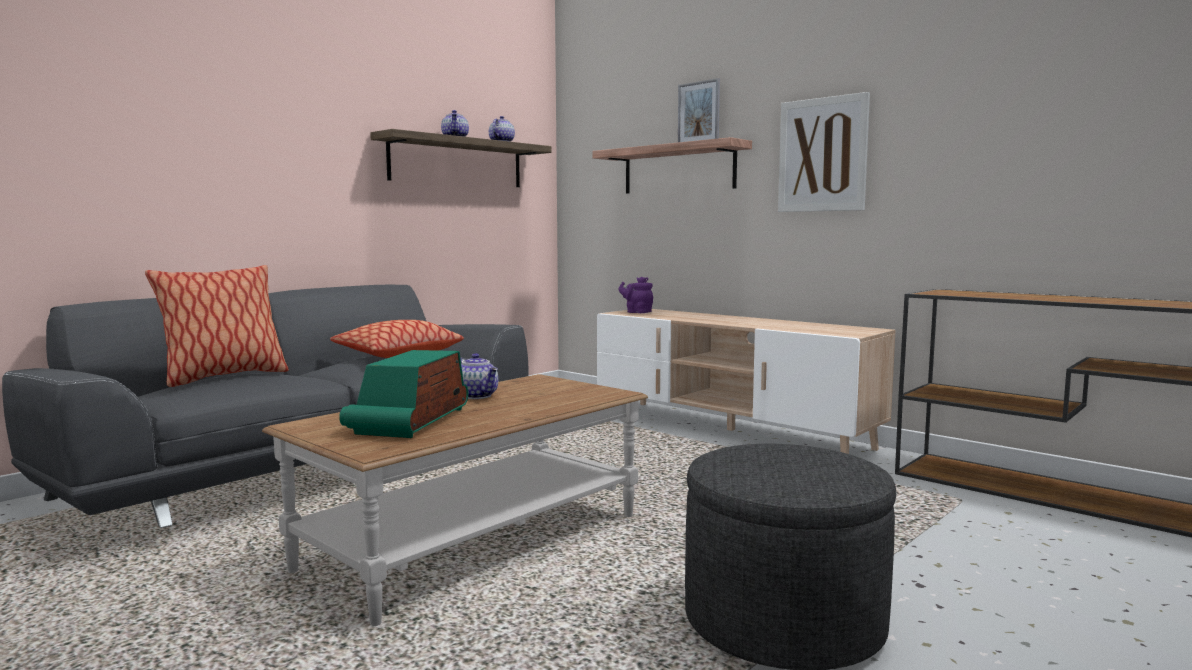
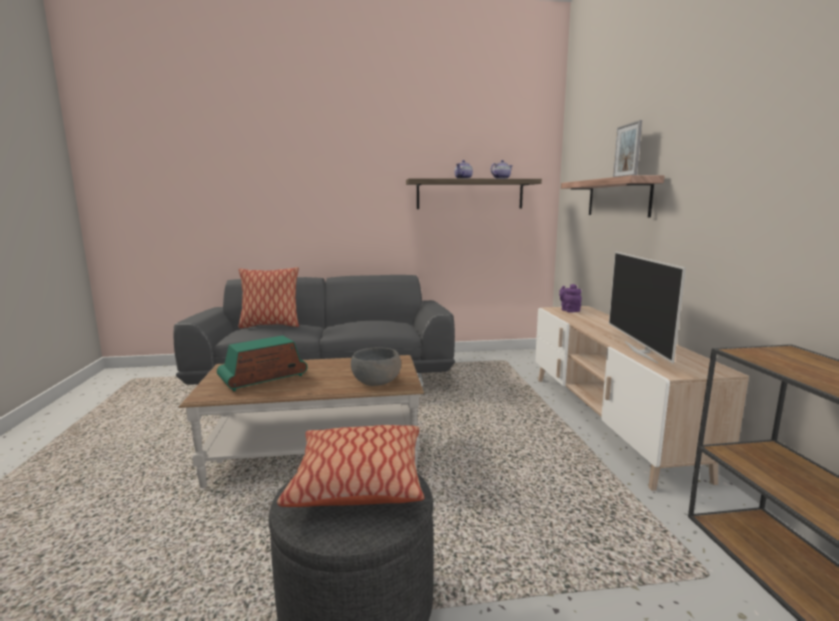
camera: 40 degrees right, 5 degrees up
(397, 354) = (373, 322): pillow -> pillow (358, 480)
(477, 396) = (335, 366): teapot -> none
(577, 397) = (376, 382): none -> grey bowl
(790, 327) = (641, 352): none -> television
(822, 155) = (713, 191): picture -> none

